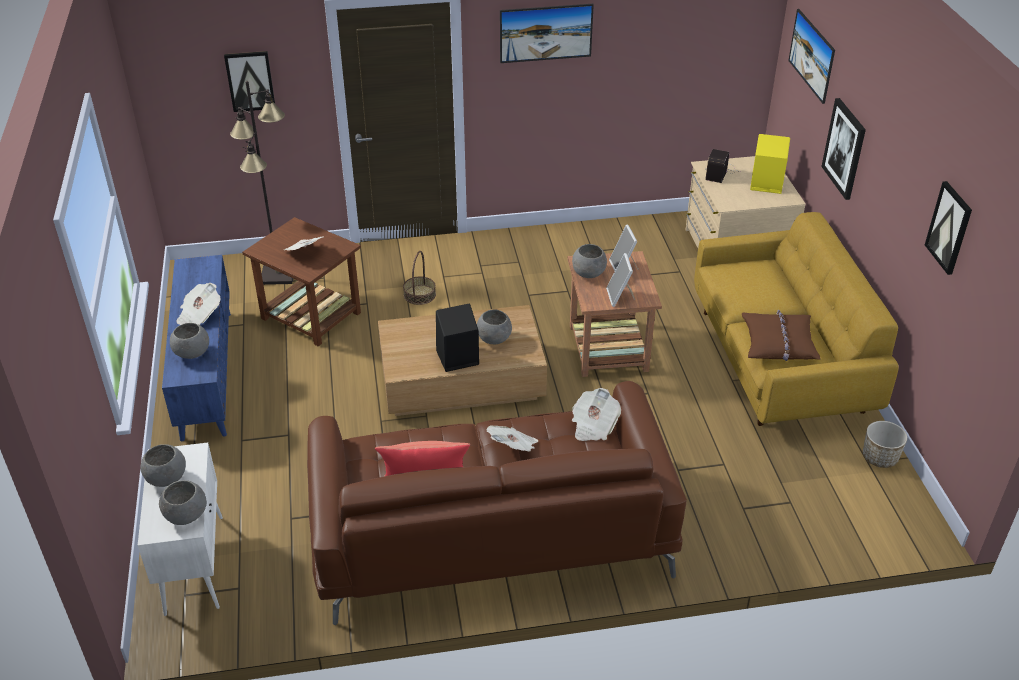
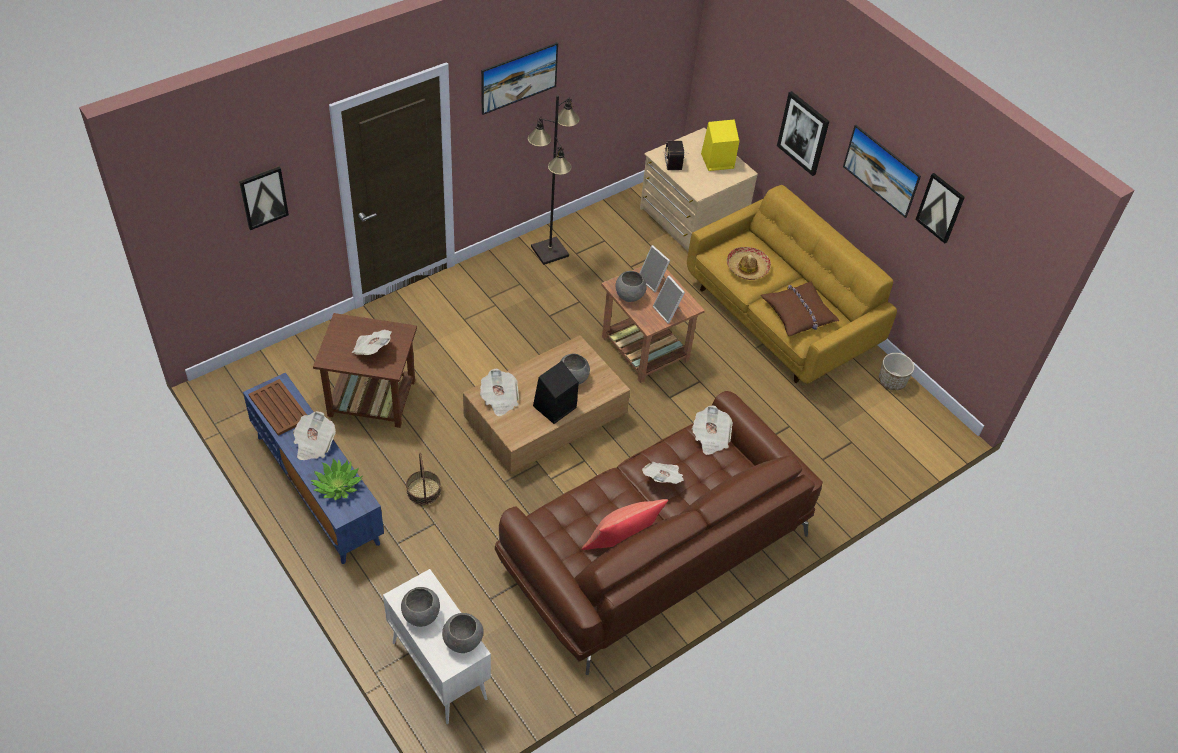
camera: 30 degrees left, 10 degrees up
(192, 353) = (337, 485): grey bowl -> potted plant
(194, 279) = (279, 407): none -> brown tray
(278, 275) = (310, 364): black floor lamp -> black floor lamp (550, 251)
(408, 336) = (499, 399): none -> newspaper
(419, 295) = (455, 345): basket -> basket (423, 491)
(746, 288) = (747, 267): none -> hat
(809, 68) = (746, 60): picture -> picture (878, 181)

